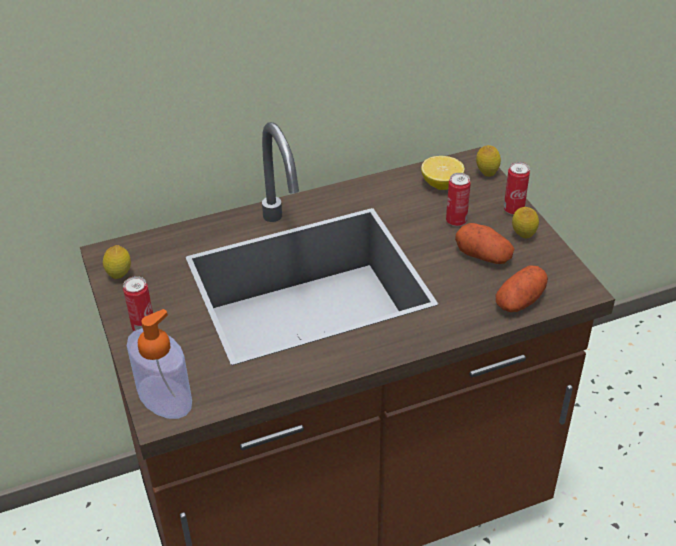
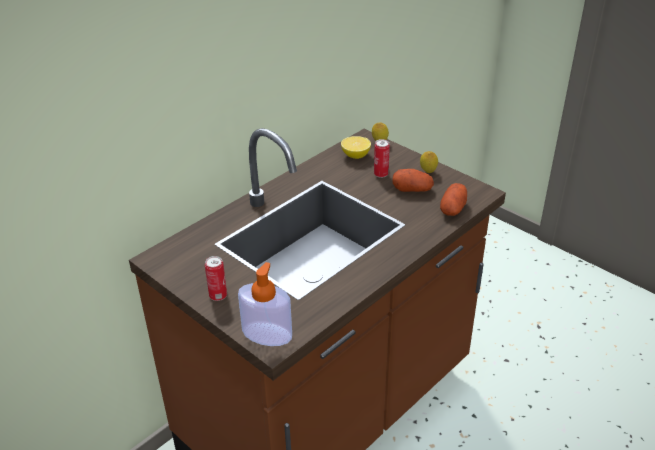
camera: 25 degrees left, 5 degrees down
(120, 276) = (175, 269): lemon -> none
(513, 210) = (411, 159): can -> none

